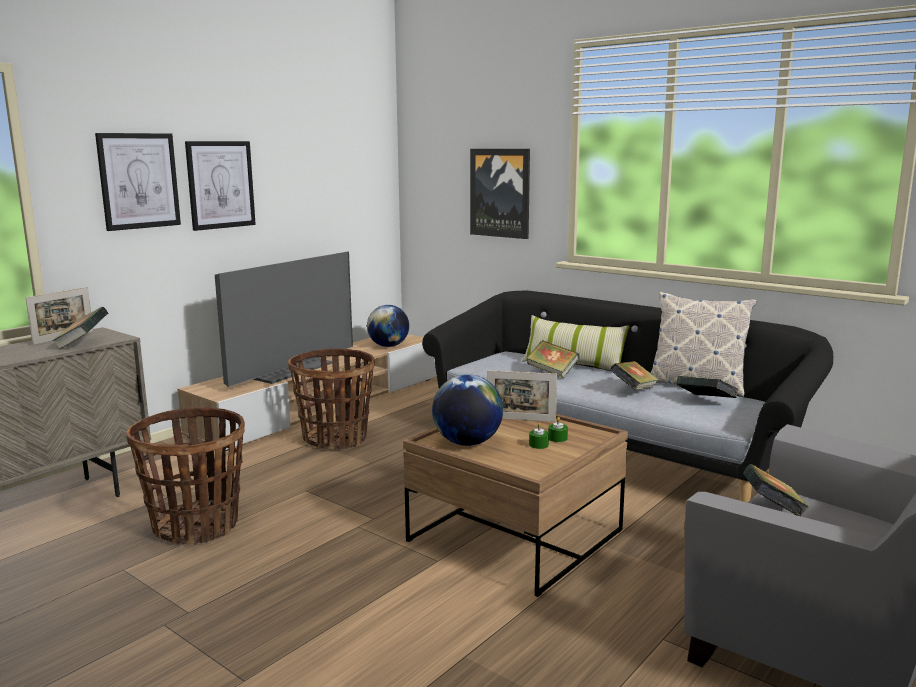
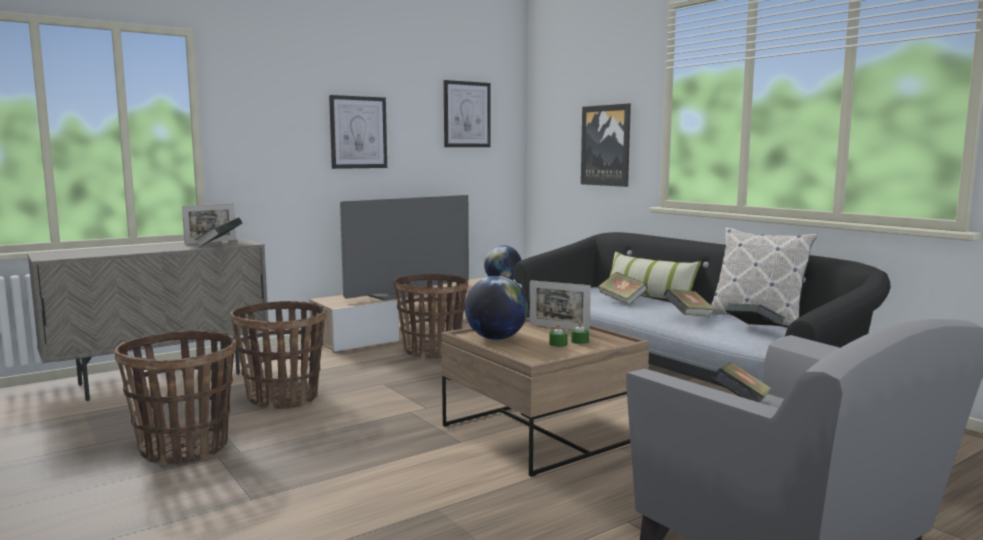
camera: 15 degrees right, 5 degrees down
(113, 618) = (185, 448): none -> basket
(139, 181) = (288, 125): picture -> picture (466, 114)

